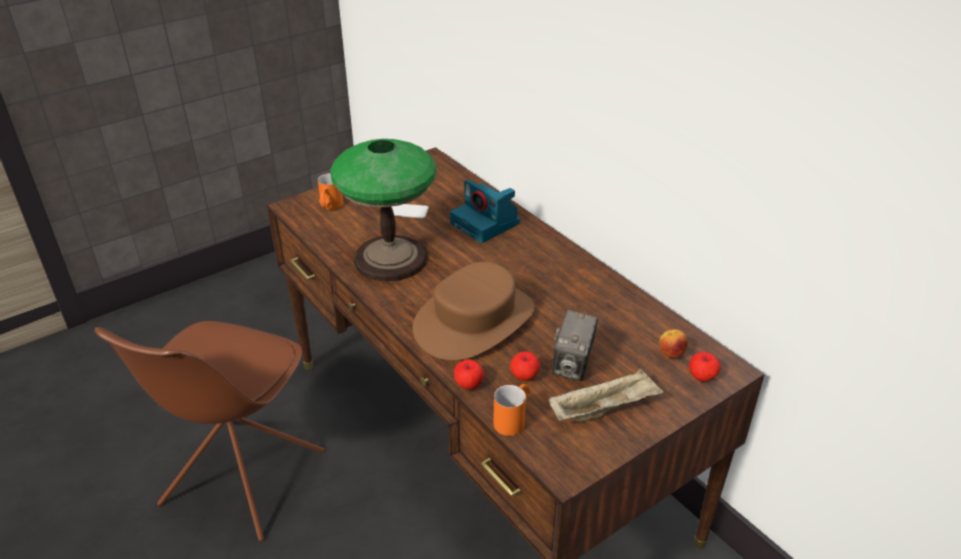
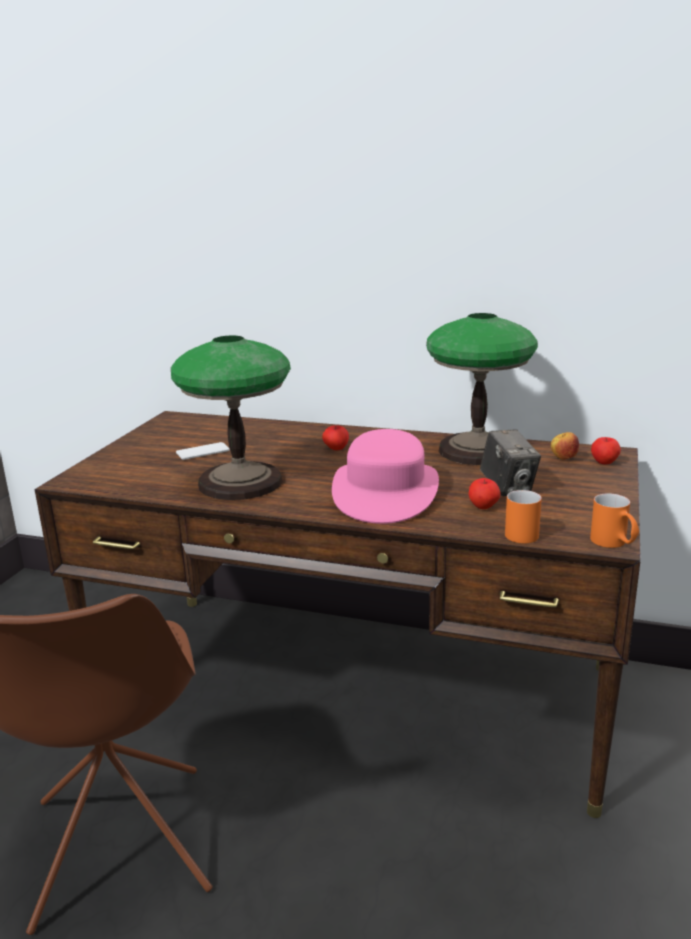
camera: 35 degrees left, 15 degrees down
(330, 207) = (115, 470): orange mug -> orange mug (614, 544)
(468, 384) = (448, 527): apple -> apple (336, 449)
(475, 321) = (385, 492): brown hat -> pink hat
(486, 224) = (294, 438): camera -> none
(604, 409) = (573, 501): beige tray -> none
(609, 306) = (476, 450): none -> table lamp

